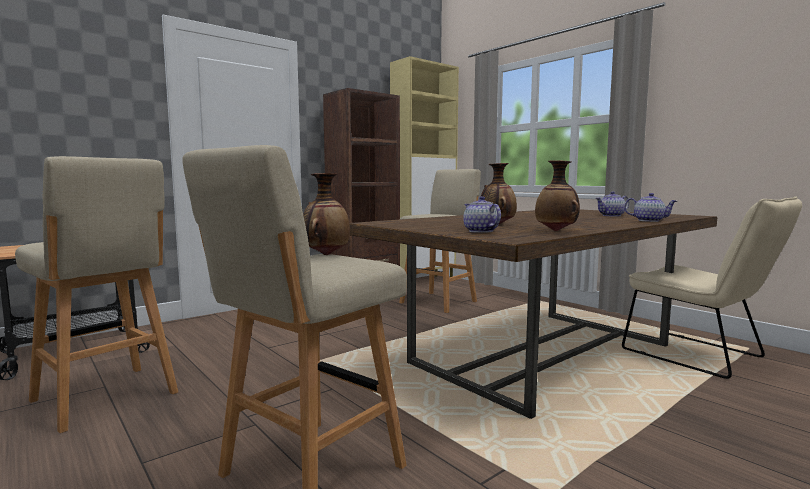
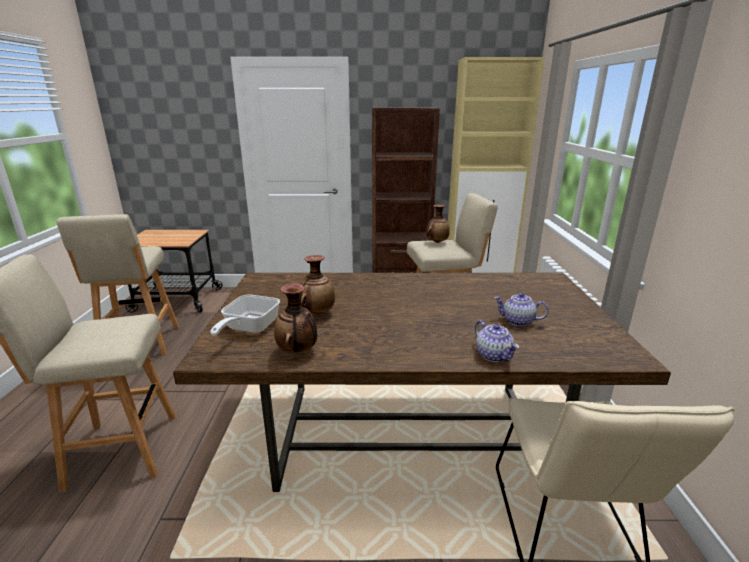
camera: 40 degrees right, 15 degrees up
(325, 254) = (131, 321): vase -> vase (437, 242)
(480, 231) = (248, 328): teapot -> frying pan

